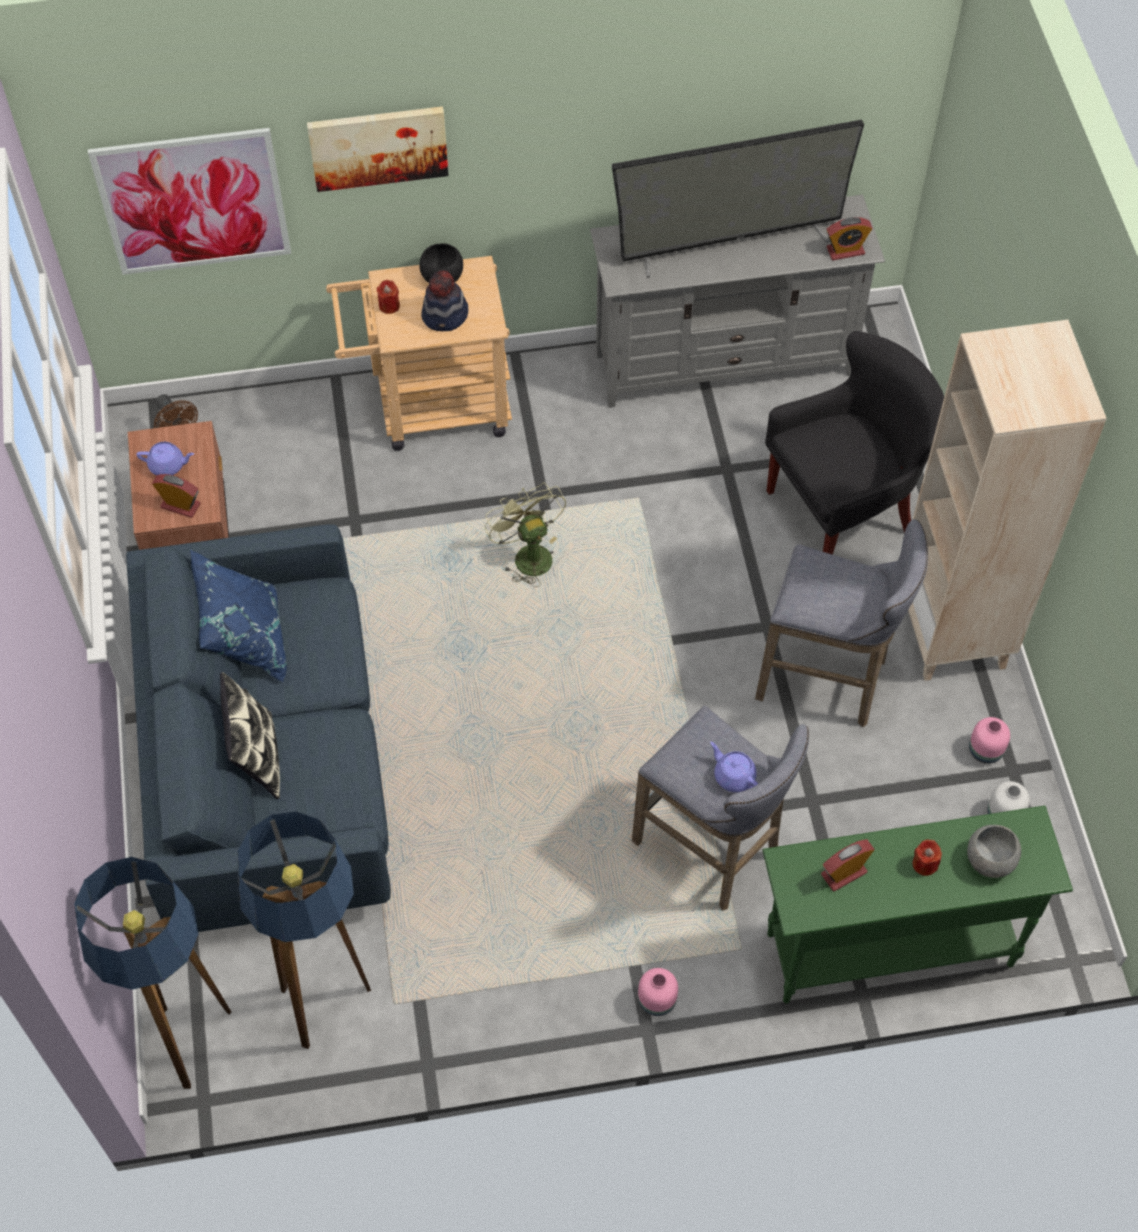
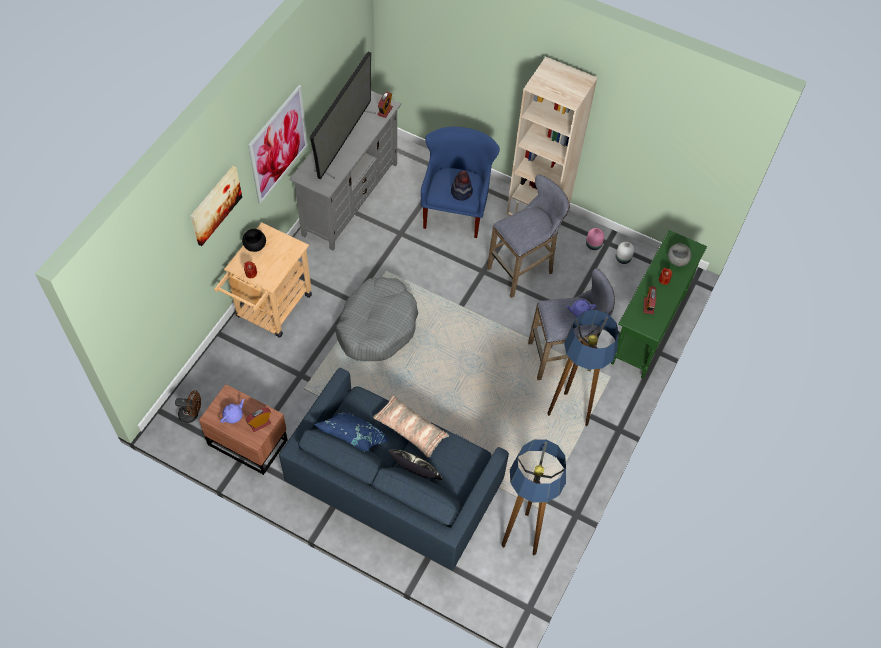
camera: 55 degrees left, 0 degrees up
(192, 1045) = (500, 597): floor lamp -> floor lamp (570, 413)
(193, 201) = (157, 293): picture -> picture (278, 144)
(330, 699) = (410, 429): none -> pillow
(445, 316) = (277, 258): hat -> hat (461, 192)
(527, 554) = (377, 326): green fan -> grey dog bed
(657, 999) = (609, 418): pink vase -> none
(844, 512) = (455, 212): black armchair -> blue armchair

